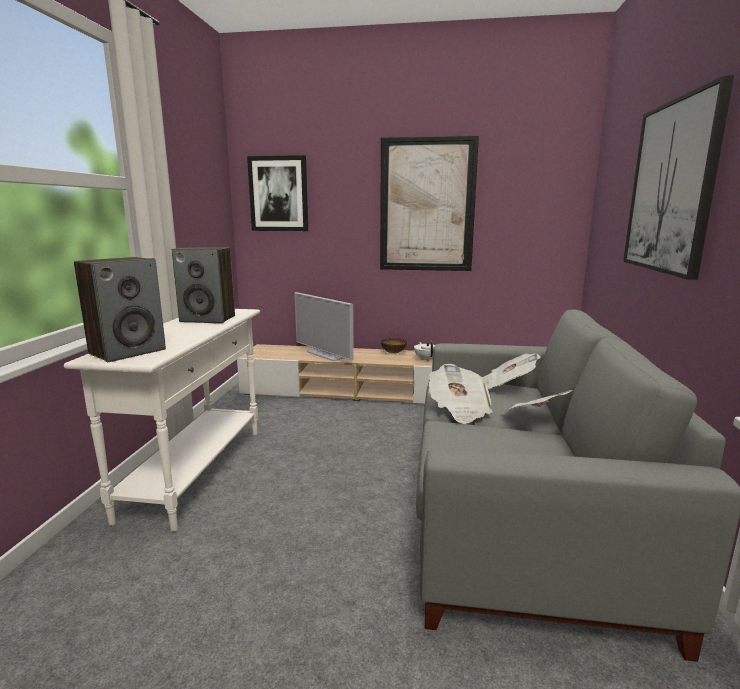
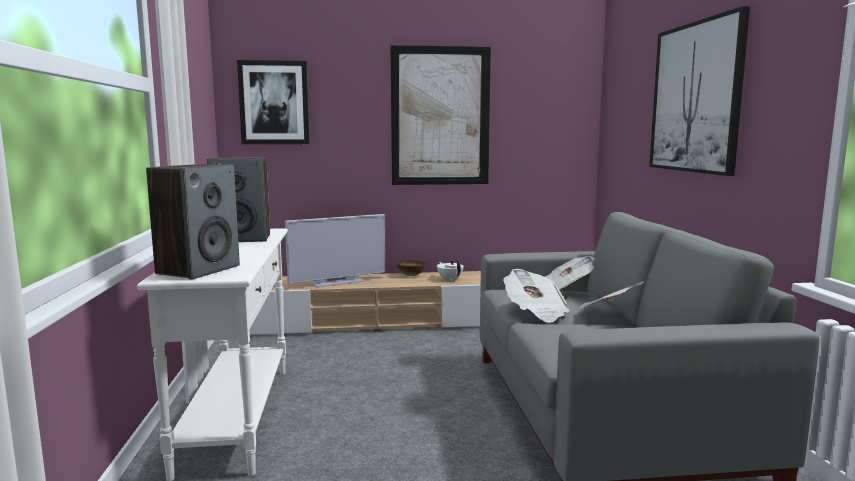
camera: 15 degrees left, 5 degrees down
(325, 354) = (337, 282): television -> television turned 60 degrees counterclockwise

